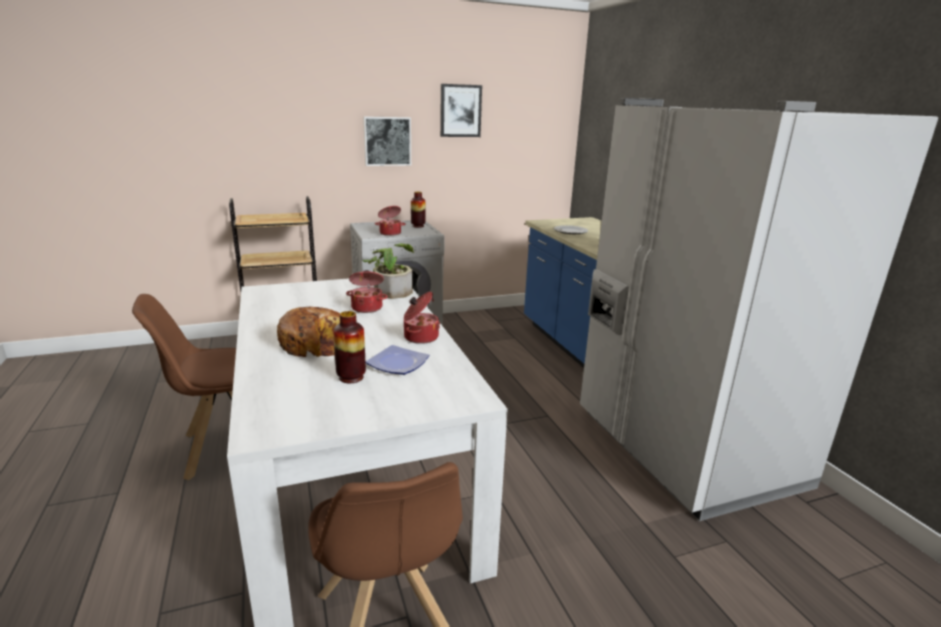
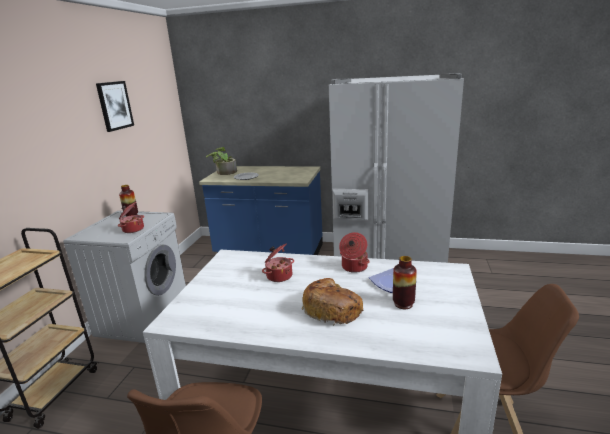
camera: 55 degrees left, 0 degrees up
(387, 141) = (69, 147): picture -> none
(391, 290) = (252, 260): potted plant -> potted plant (224, 172)

